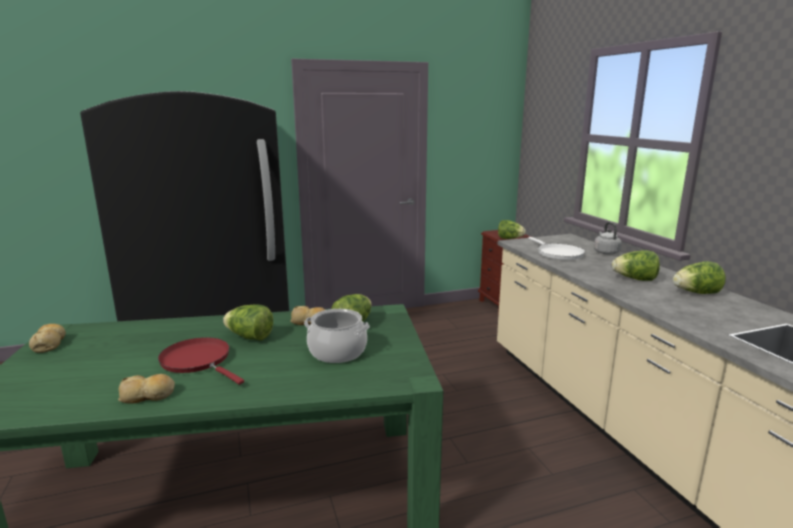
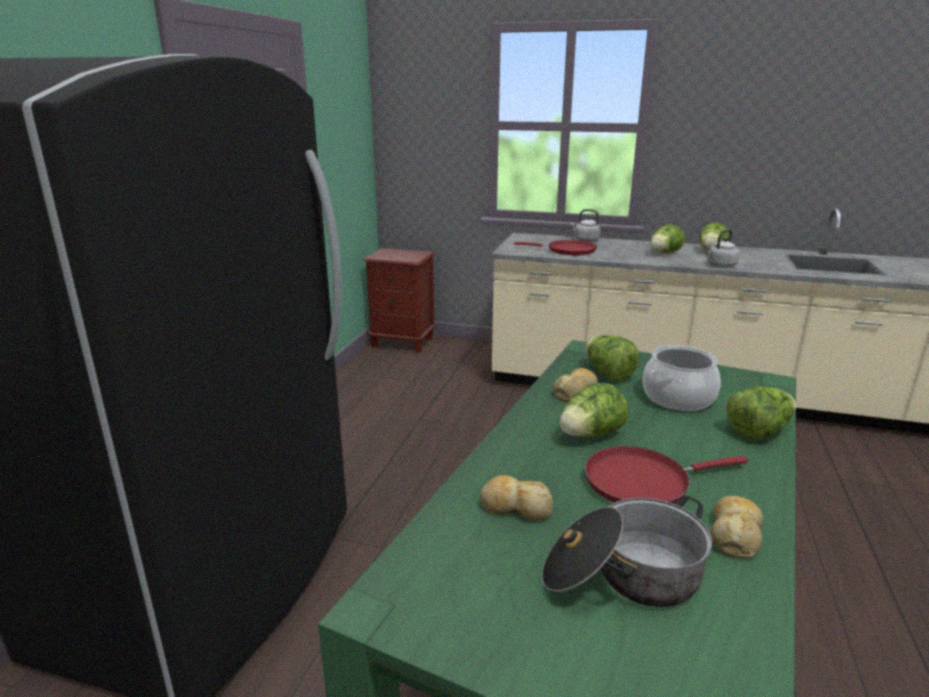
camera: 55 degrees left, 5 degrees up
(49, 343) = (441, 622): bread -> bread (515, 507)
(94, 372) = (623, 576): none -> cooking pot
(510, 239) = (413, 258): lettuce -> lettuce (758, 432)
(558, 254) = (567, 250): white frying pan -> red frying pan
(647, 303) = (720, 265): none -> grey kettle

